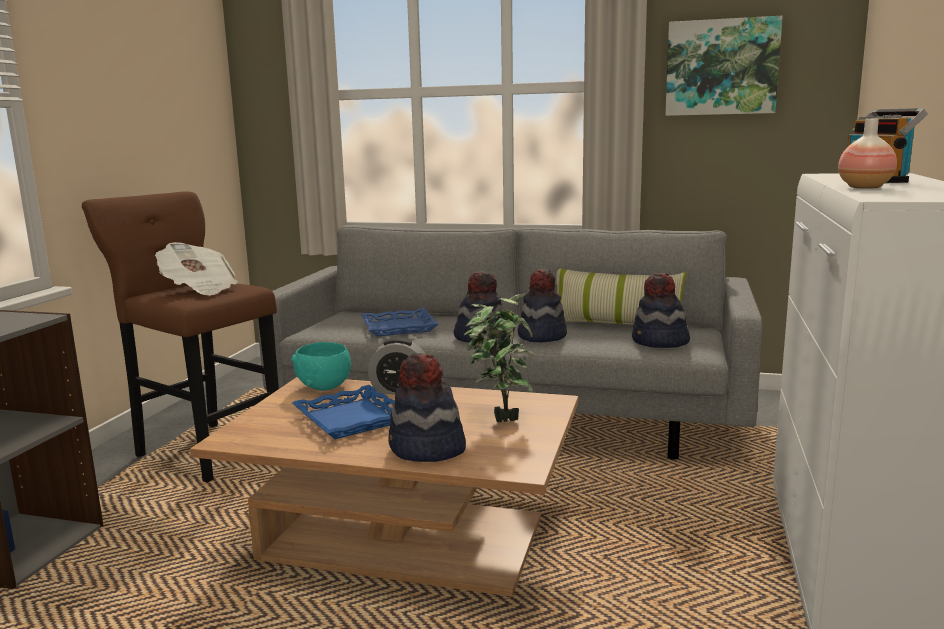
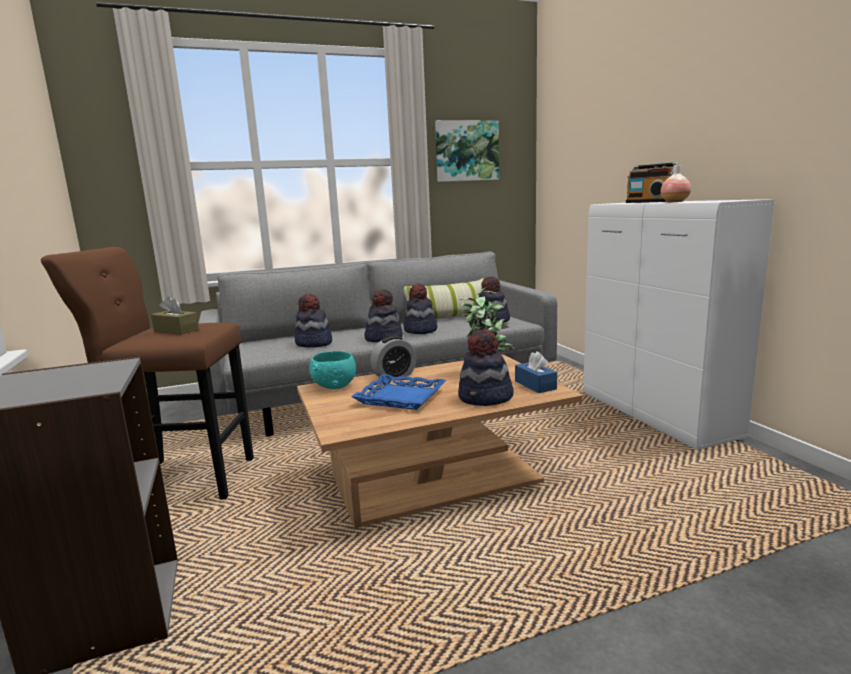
camera: 35 degrees left, 0 degrees up
(199, 289) = (176, 330): newspaper -> brown tissue box
(399, 328) = (313, 343): blue tray -> hat
(517, 451) = (535, 385): none -> blue tissue box

